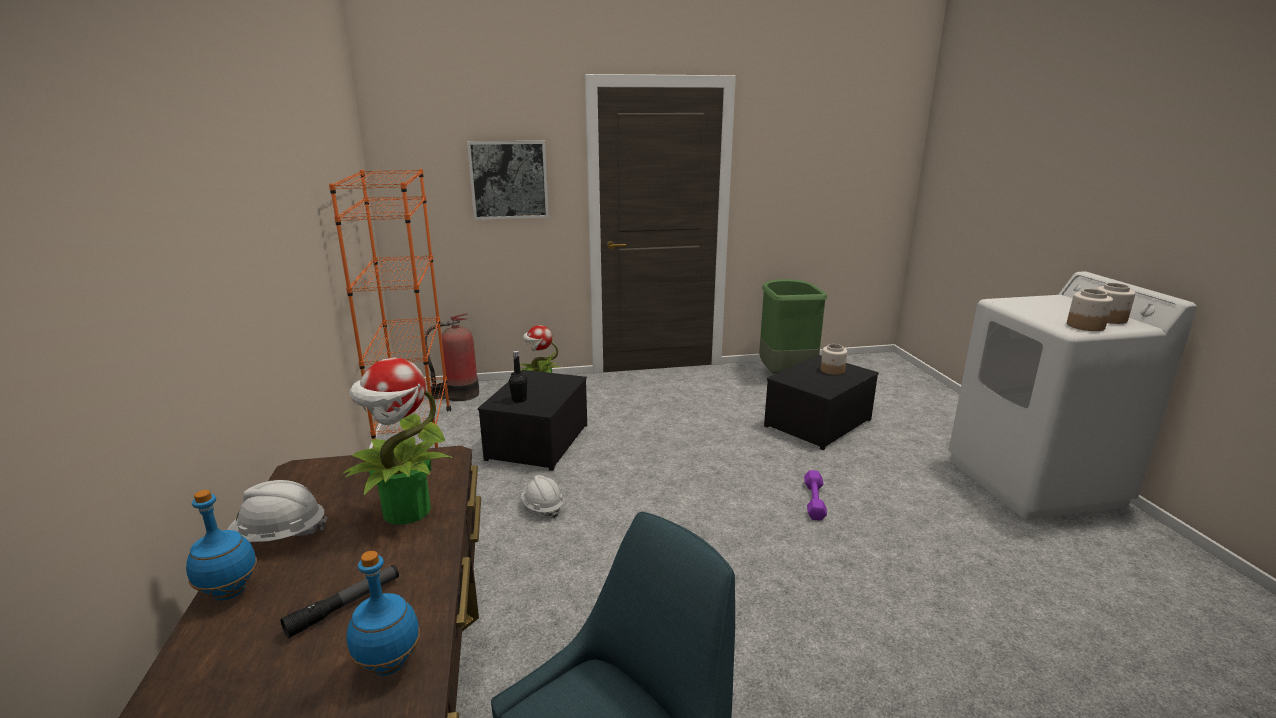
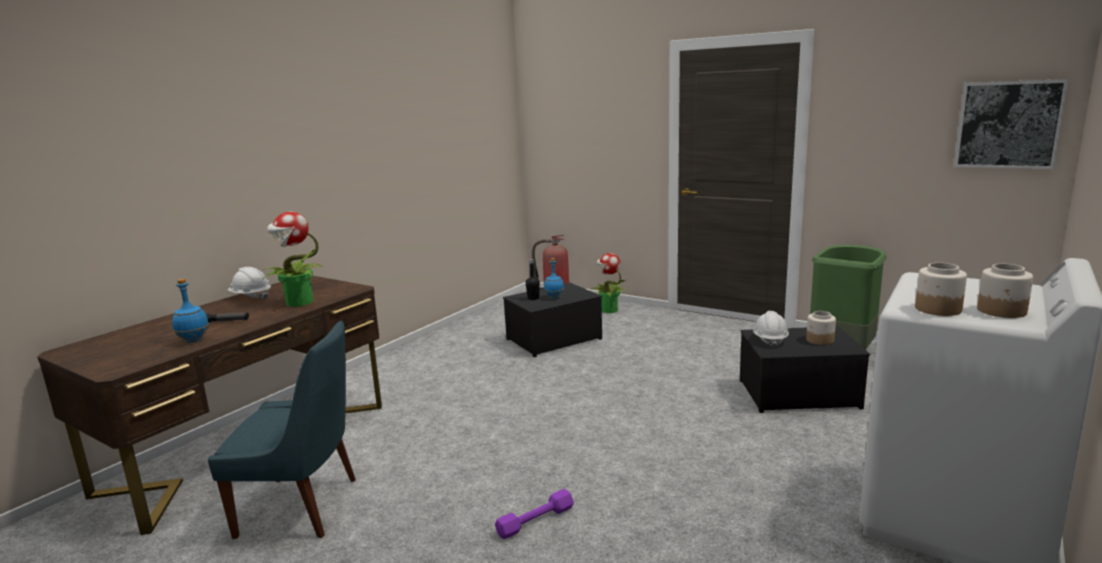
camera: 45 degrees right, 5 degrees down
(229, 592) = (207, 307): blue bottle -> blue bottle (554, 298)
(416, 438) = (492, 317): orange bookcase -> none
(509, 180) = (608, 131): picture -> picture (1008, 124)
(542, 507) = (494, 373): white hard hat -> white hard hat (770, 340)
(814, 500) = (678, 439): purple dumbbell -> purple dumbbell (535, 521)

